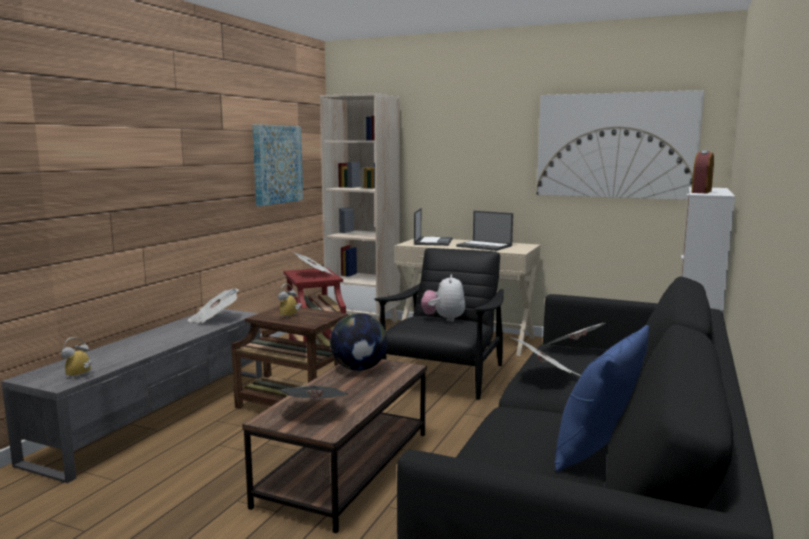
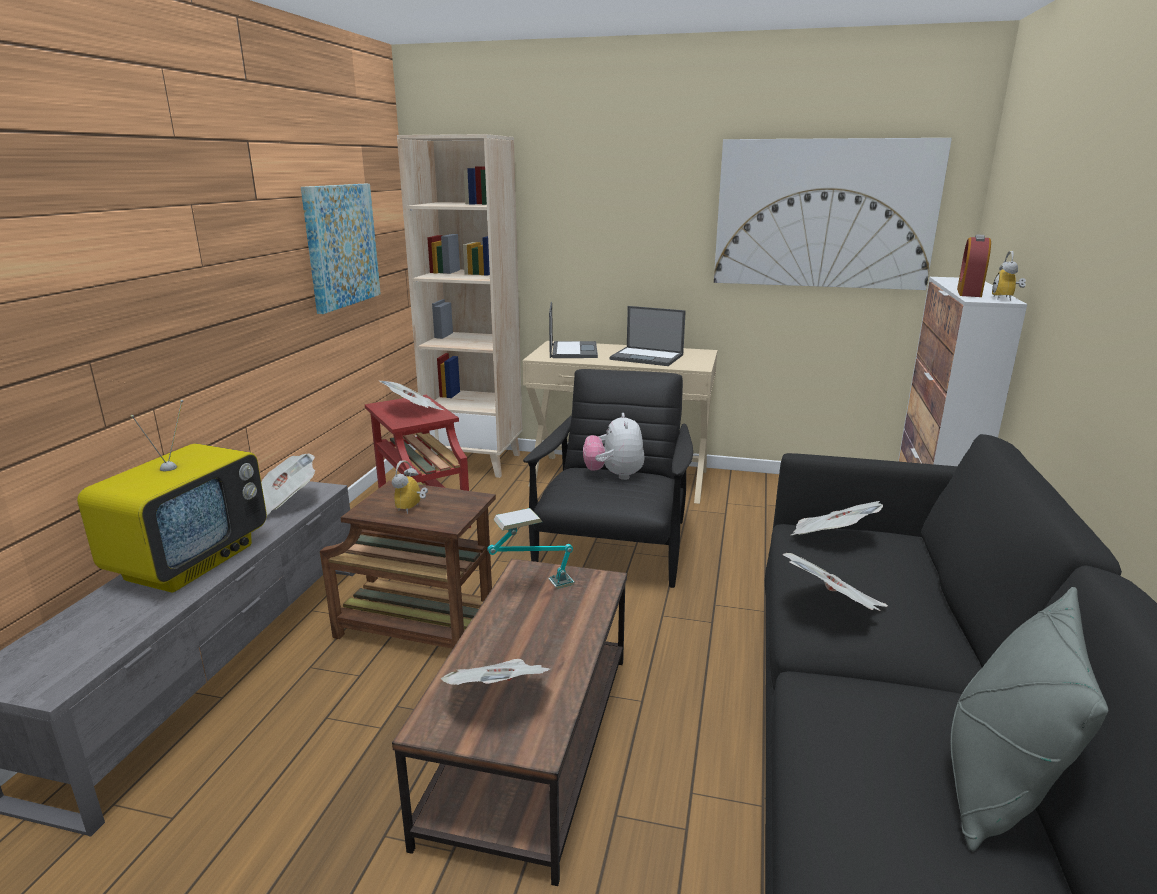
camera: 10 degrees left, 10 degrees up
(80, 376) = (86, 663): alarm clock -> alarm clock (1006, 299)
(151, 340) = (190, 561): none -> television
(359, 368) = (532, 589): globe -> table lamp
(595, 452) = (994, 785): blue pillow -> grey pillow

